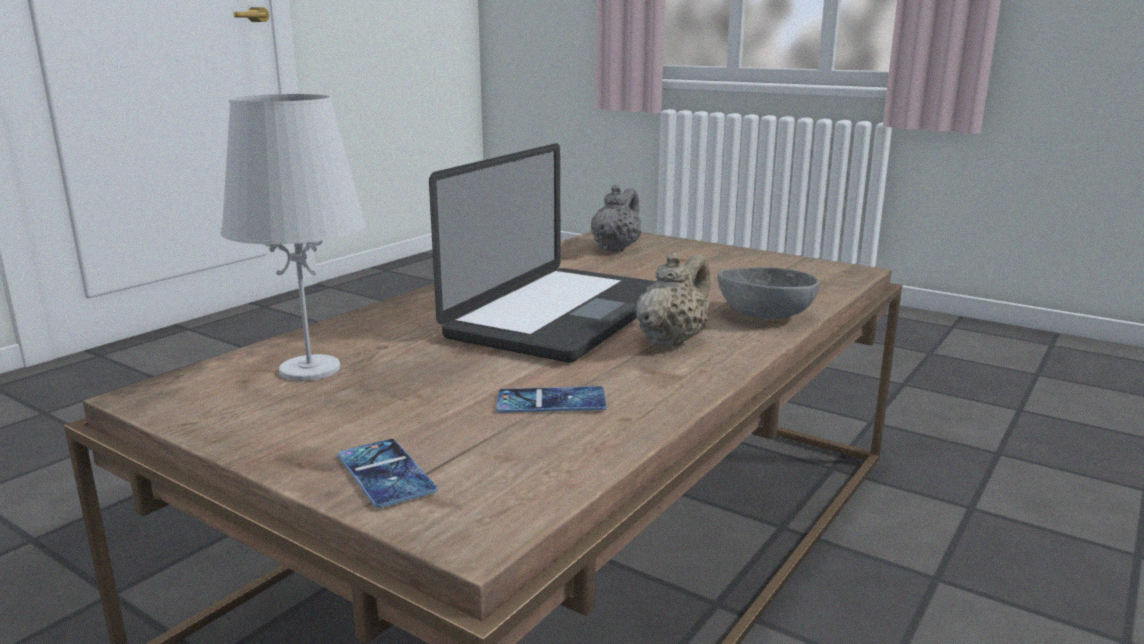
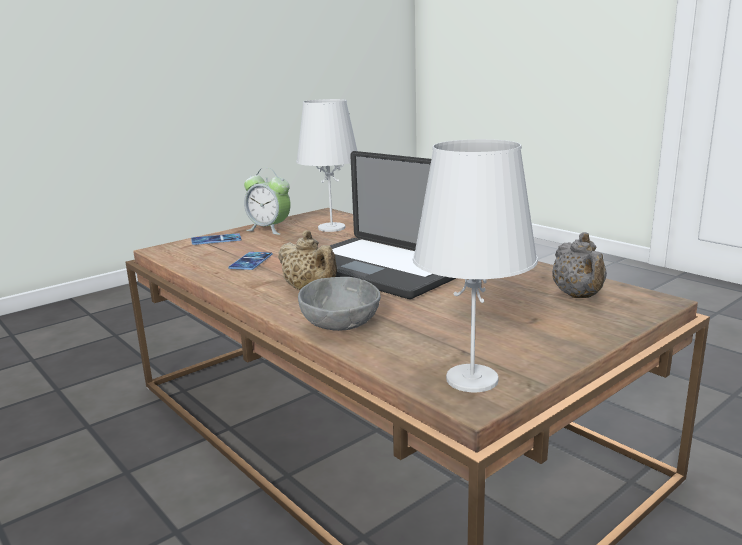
camera: 105 degrees right, 0 degrees up
(299, 427) = (269, 229): none -> alarm clock
(616, 248) = (579, 296): grey teapot -> grey teapot turned 45 degrees clockwise
(823, 271) = (473, 379): none -> white table lamp

